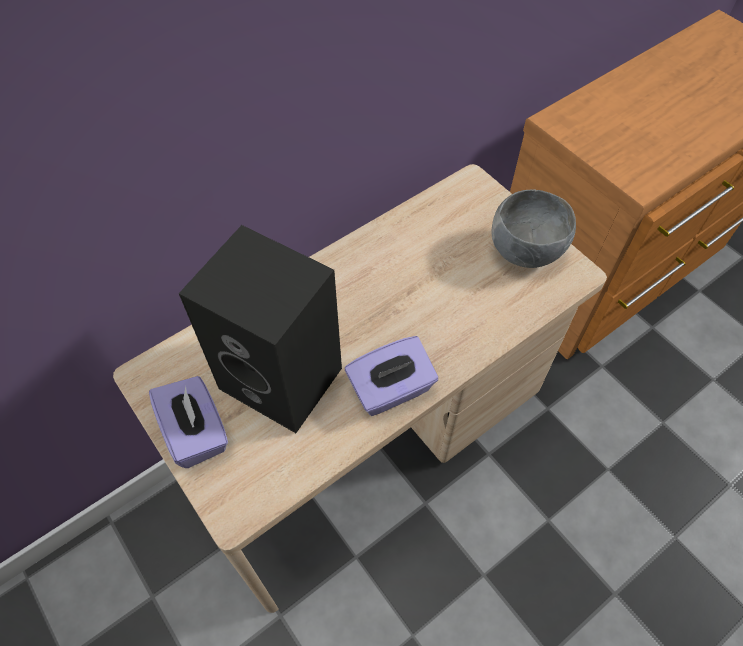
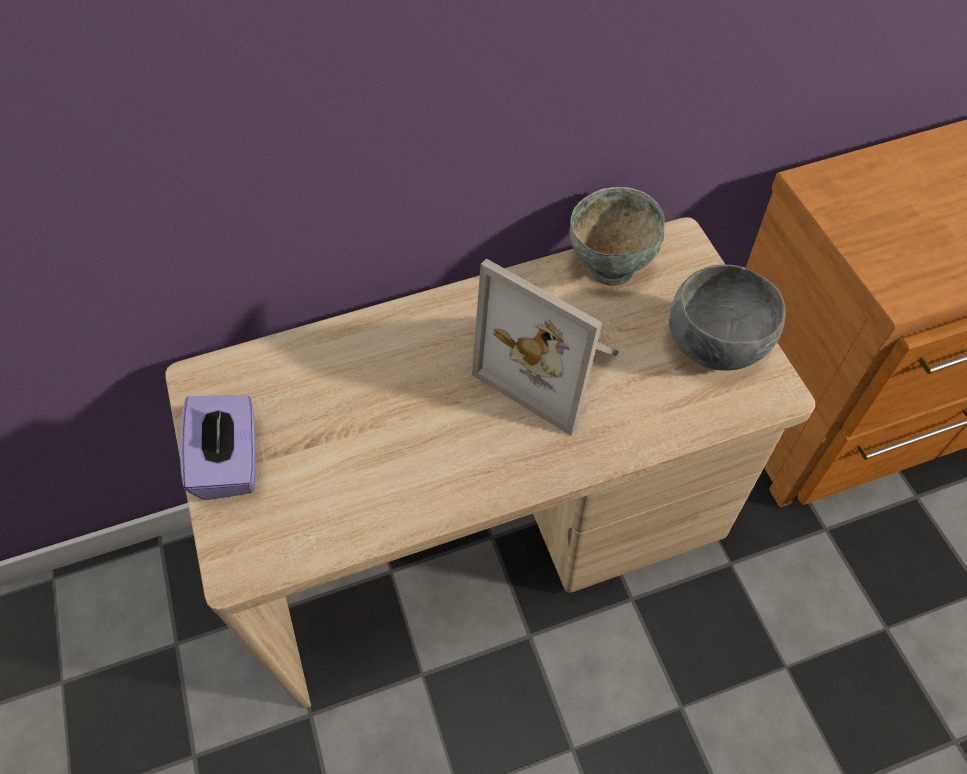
camera: 20 degrees right, 0 degrees up
(284, 378) = (354, 426): black speaker -> none
(391, 390) = (475, 476): purple tissue box -> none
(417, 293) = (553, 365): none -> picture frame
(430, 212) = (610, 267): none -> grey bowl

